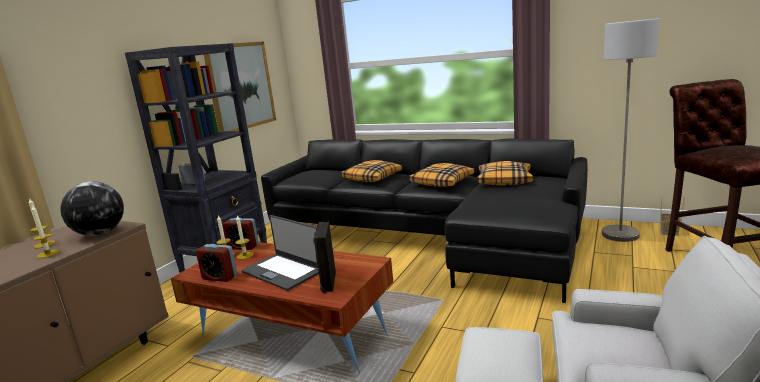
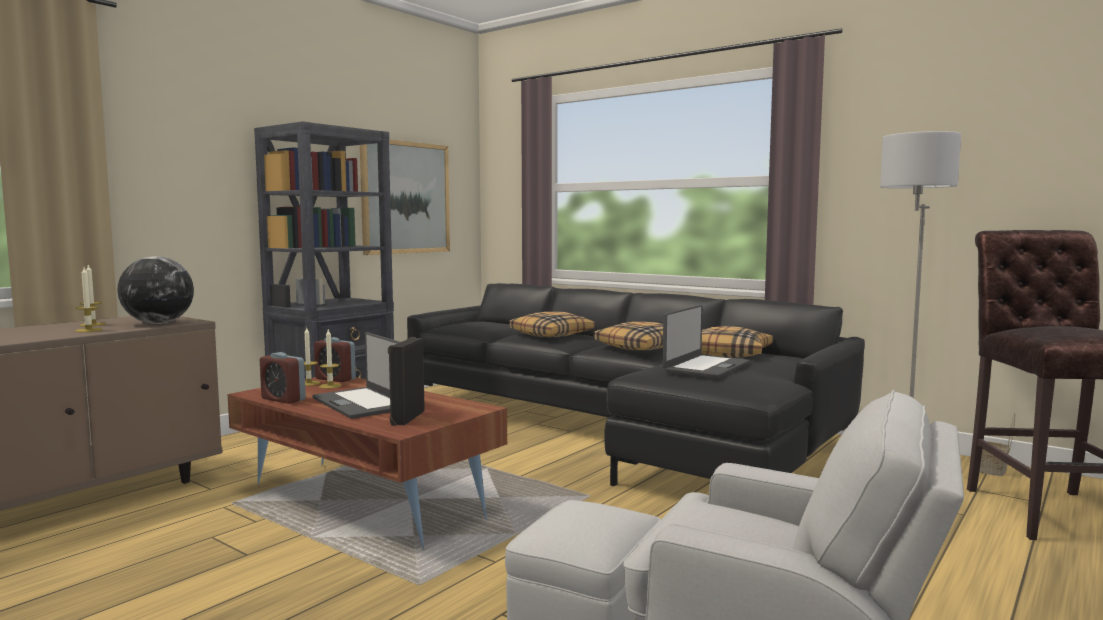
camera: 10 degrees right, 10 degrees down
(504, 199) = (705, 367): none -> laptop

